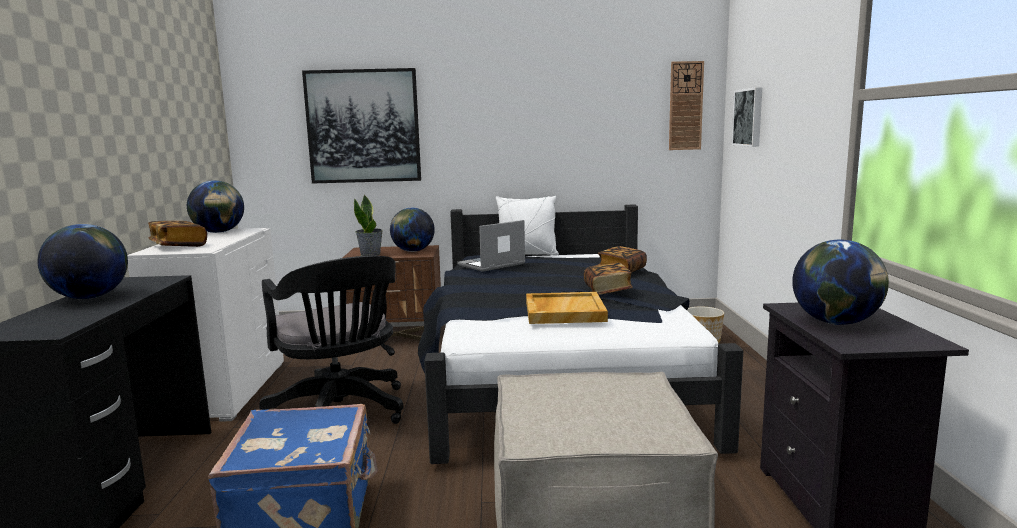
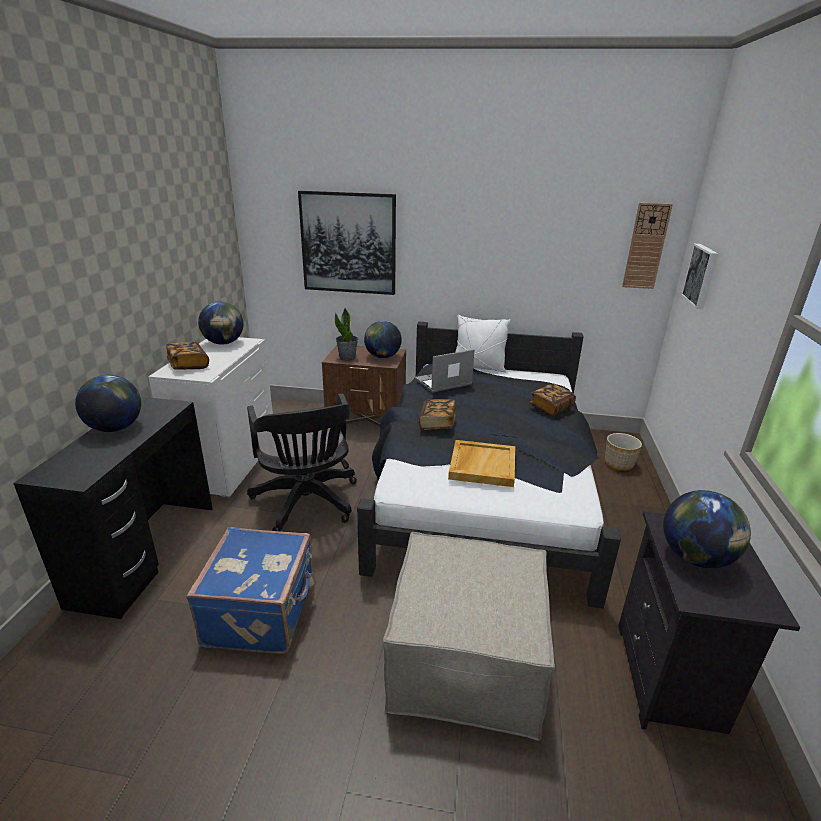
camera: 10 degrees right, 15 degrees up
(607, 290) = (528, 439): book -> book (437, 423)

